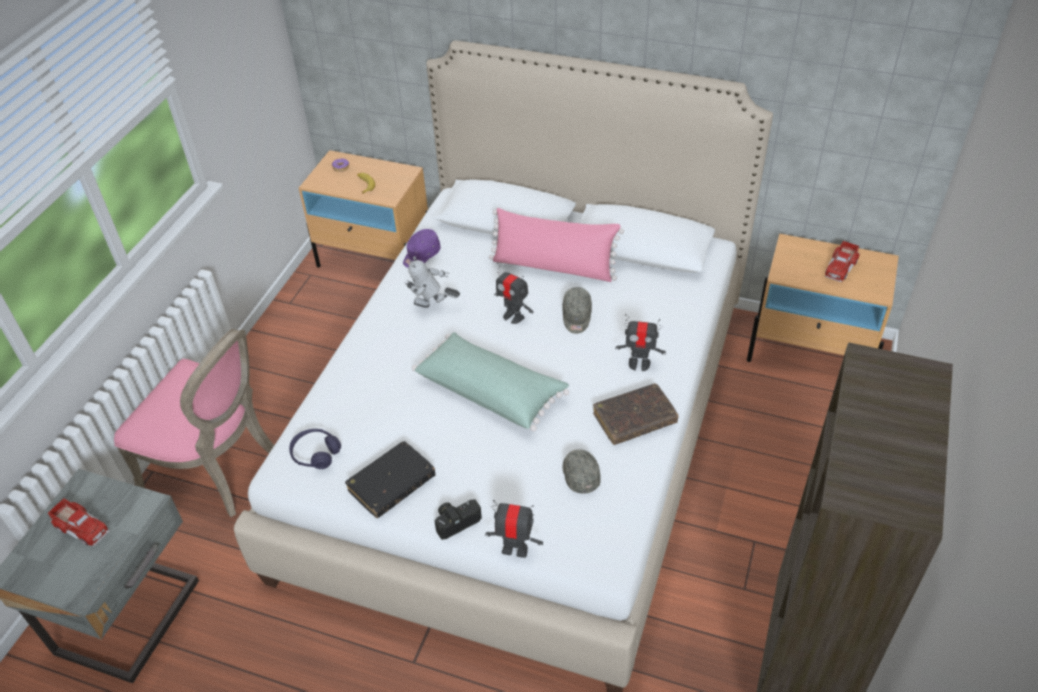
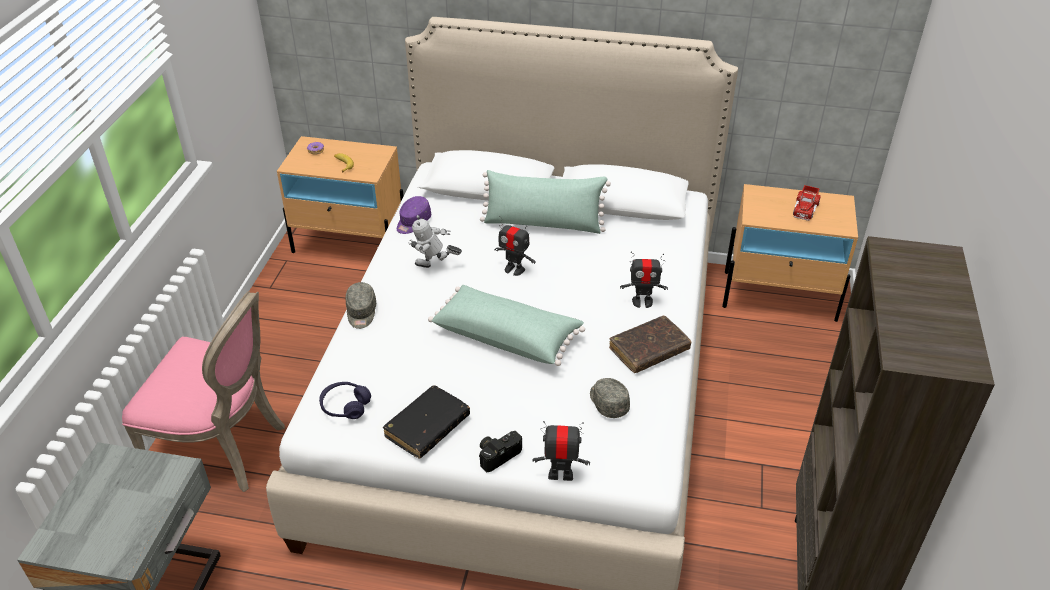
camera: 10 degrees left, 5 degrees down
(82, 527) = (112, 497): toy truck -> none
(554, 267) = (543, 224): pink pillow -> green pillow
(576, 317) = (574, 266): grey cap -> grey cap (361, 312)

